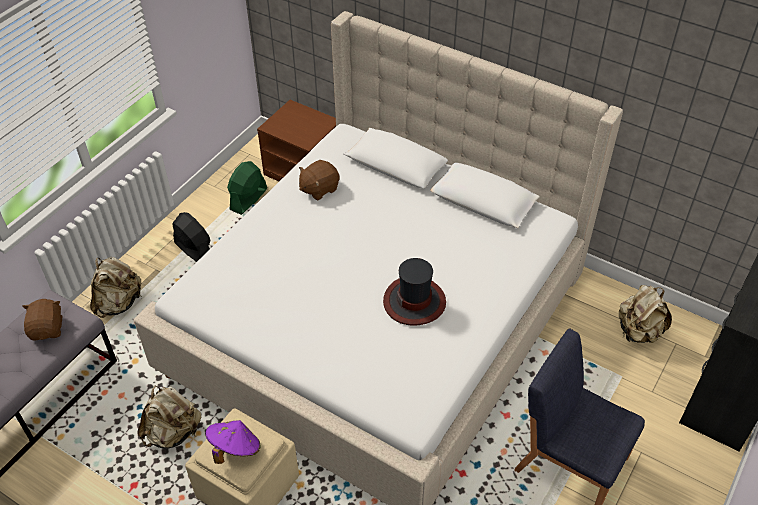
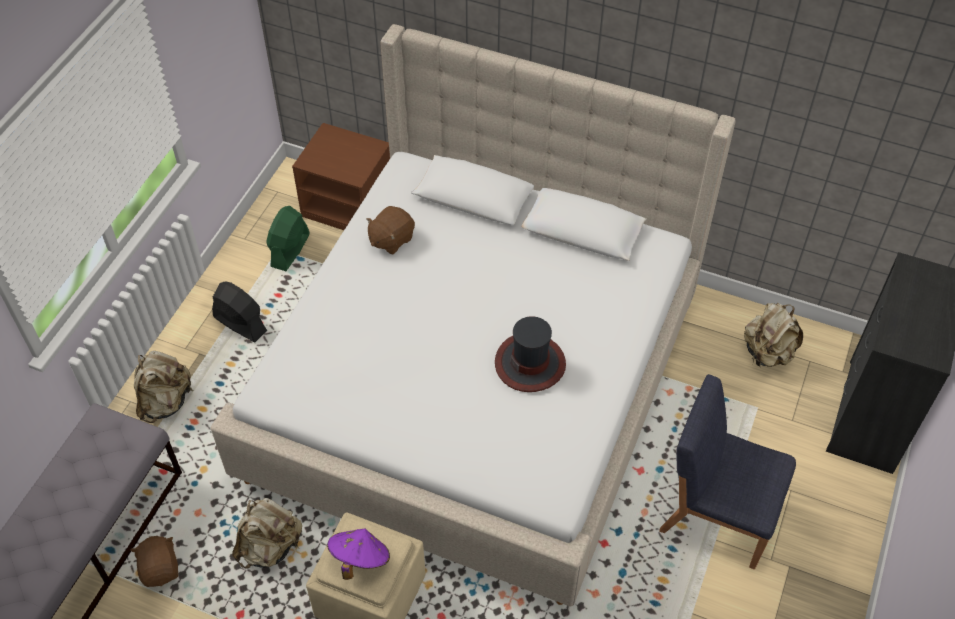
camera: 10 degrees left, 5 degrees up
(48, 329) = (106, 451): brown plush toy -> brown plush toy (160, 568)

